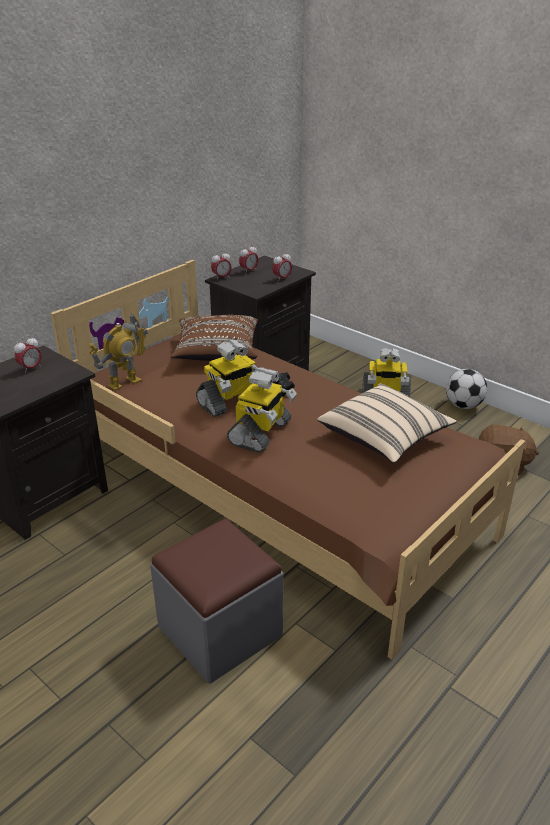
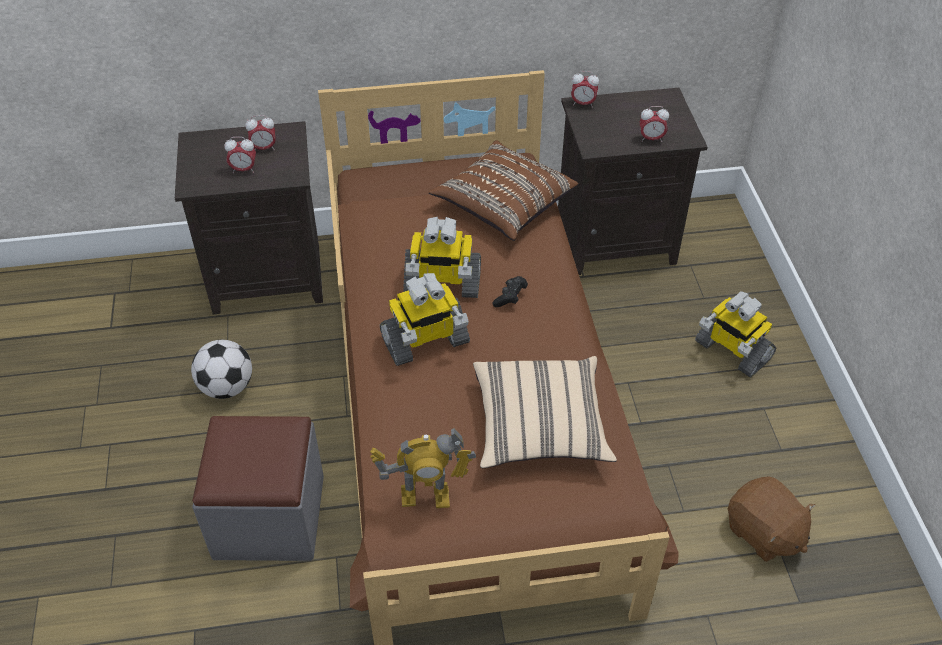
camera: 40 degrees right, 15 degrees up
(124, 383) = (372, 198): toy robot -> toy robot (425, 497)
(249, 271) = (627, 107): alarm clock -> alarm clock (243, 170)
(463, 405) = (818, 423): football -> football (227, 387)

